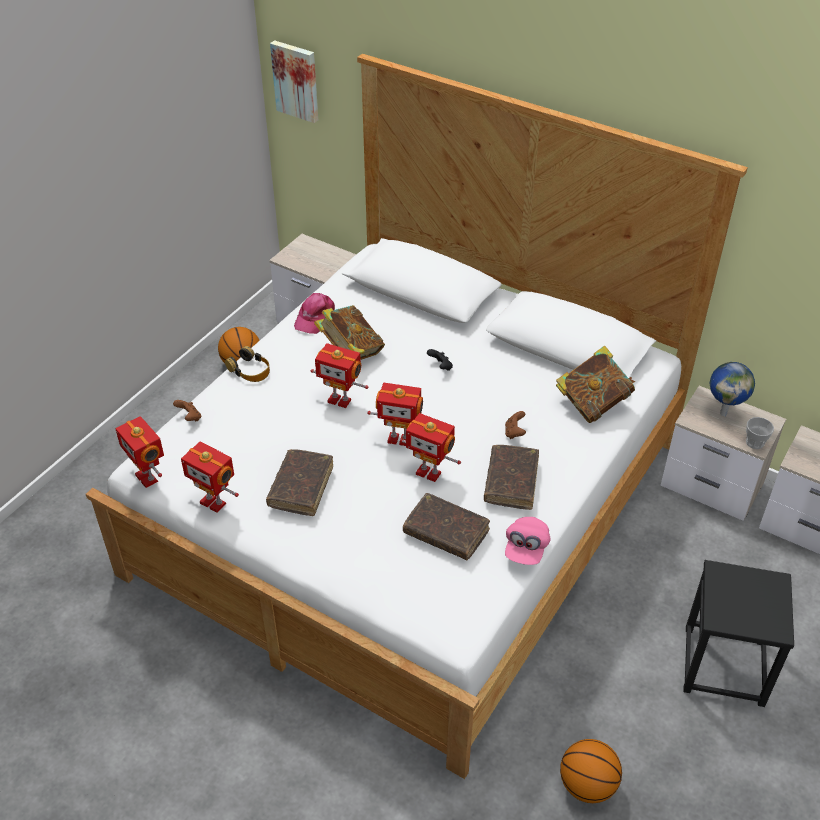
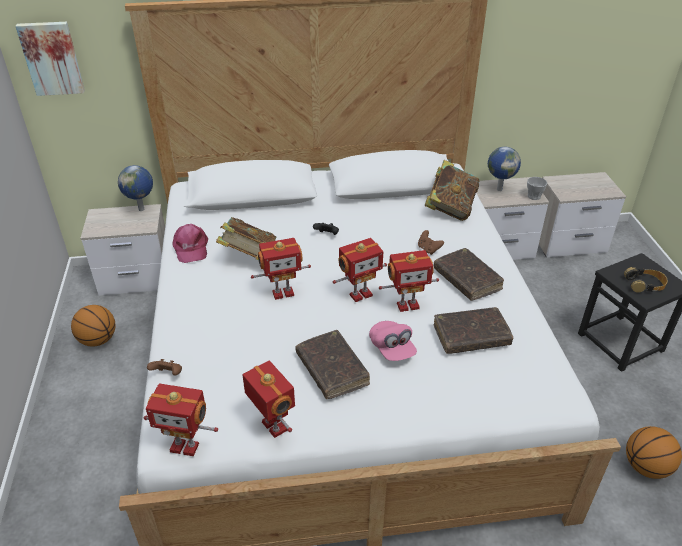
camera: 40 degrees left, 5 degrees down
(214, 502) = (273, 427): toy robot -> toy robot turned 120 degrees counterclockwise
(250, 370) = (180, 310): headphones -> headphones (644, 284)
(343, 256) = (142, 209): none -> globe
(526, 549) = (530, 315): pink cap -> pink cap (392, 349)

